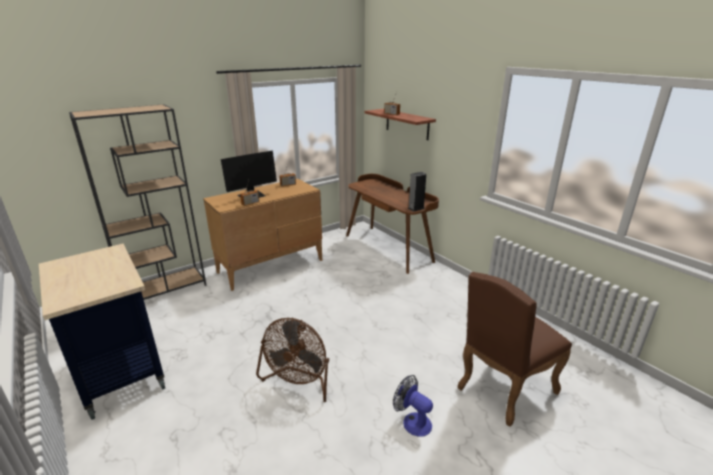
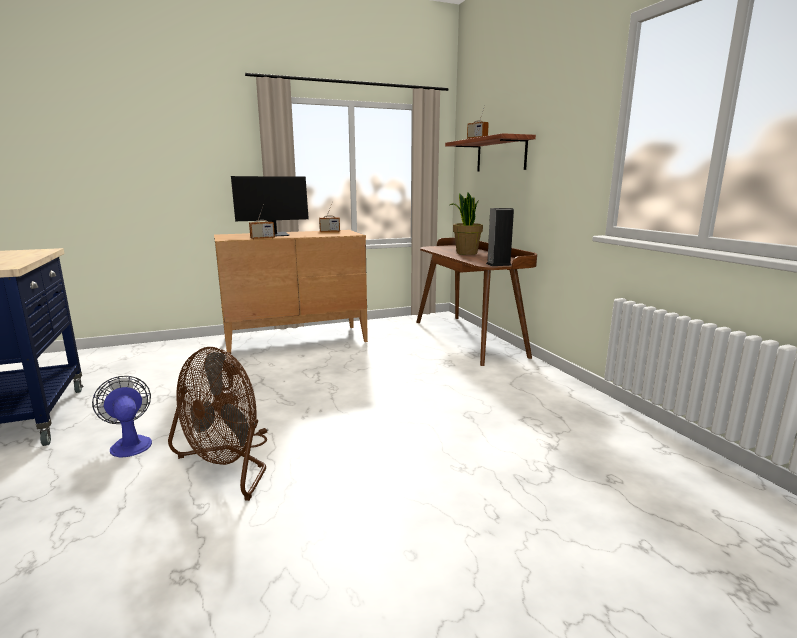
camera: 15 degrees right, 10 degrees down
(165, 289) = (152, 349): bookcase -> none
(385, 192) = (466, 253): none -> potted plant
(412, 421) = (374, 558): fan -> fan (130, 443)
(502, 389) = (579, 539): brown chair -> none

